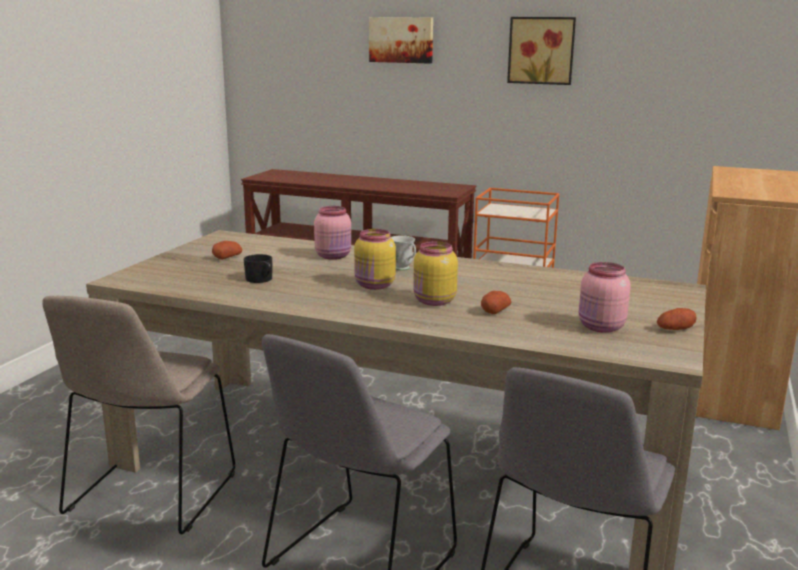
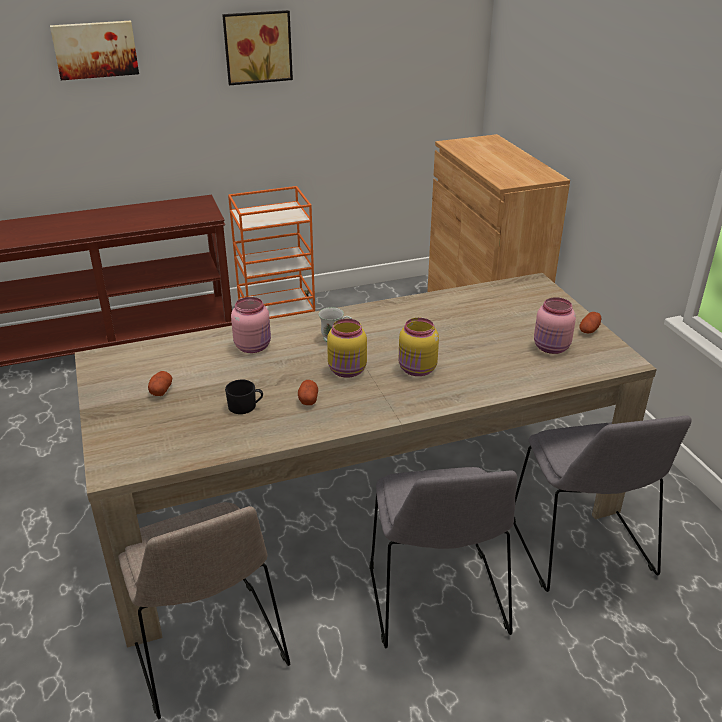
camera: 40 degrees left, 15 degrees up
(495, 311) = (471, 361): potato -> potato (308, 399)

